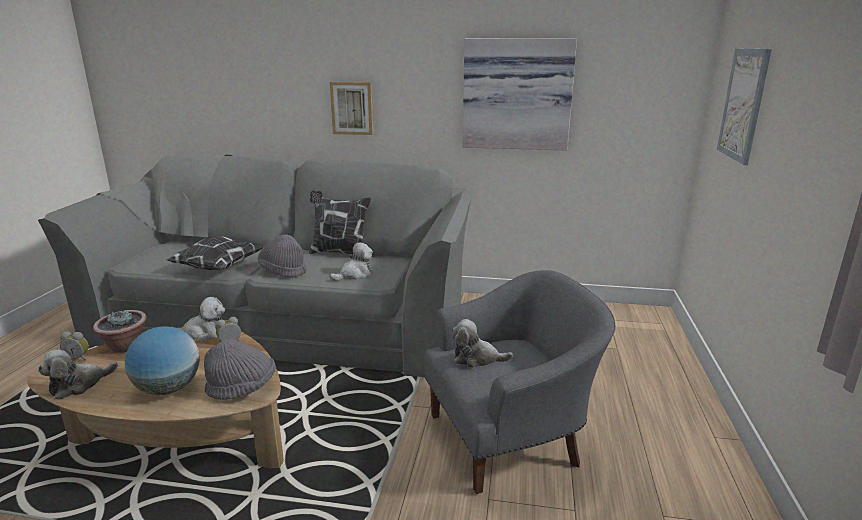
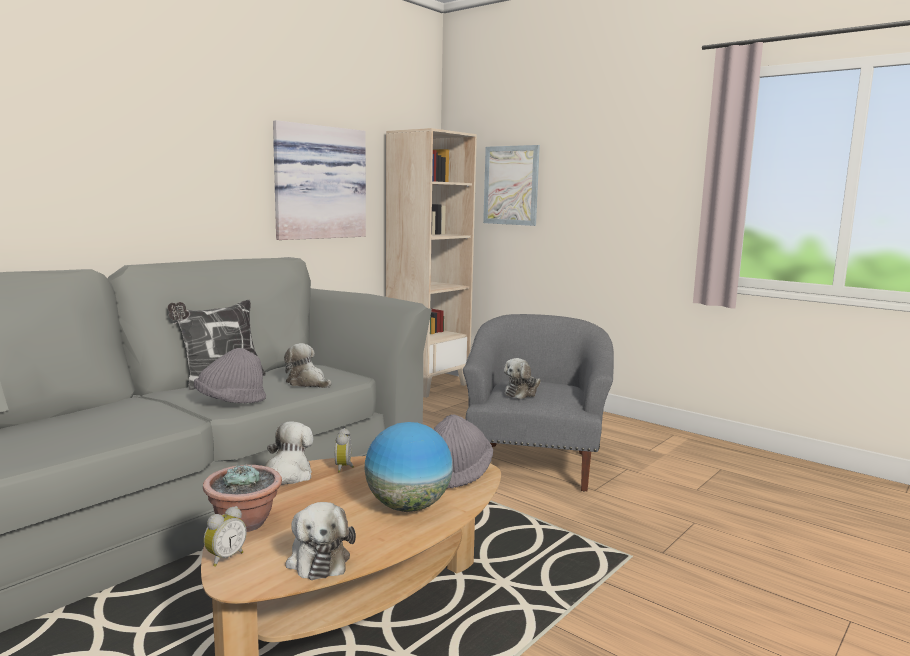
camera: 60 degrees left, 10 degrees down
(218, 267) = (131, 428): pillow -> none
(352, 108) = (142, 197): picture -> none
(354, 275) = (307, 383): plush toy -> plush toy turned 45 degrees counterclockwise
(622, 317) = (427, 385): none -> beige bookcase

